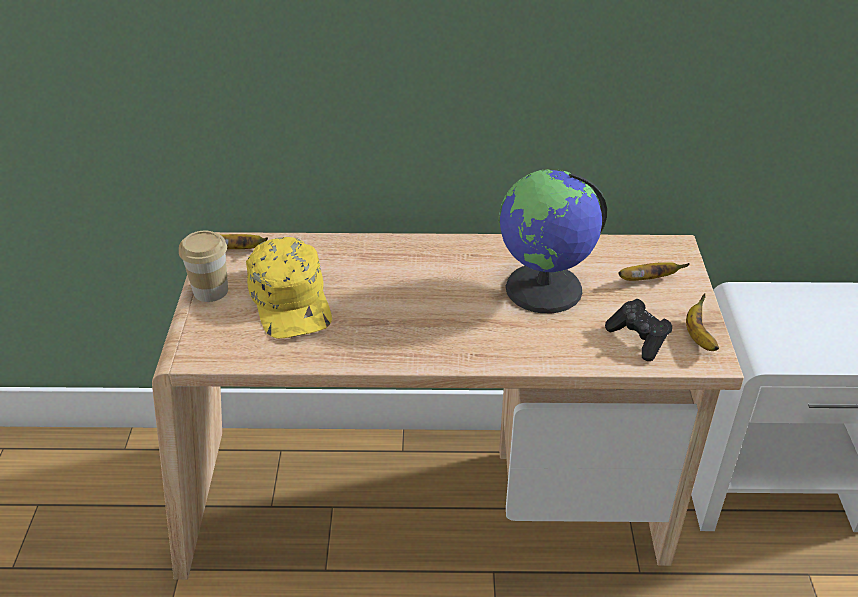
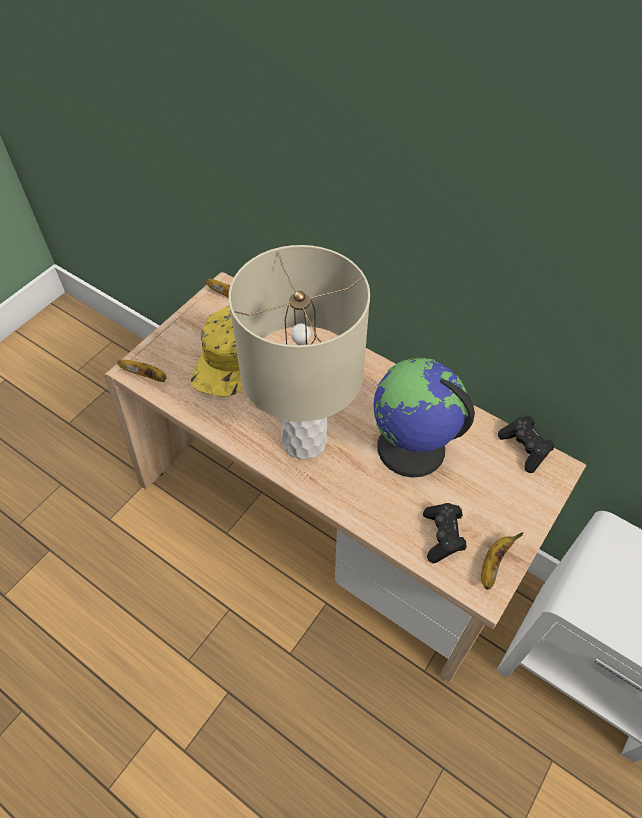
camera: 35 degrees right, 15 degrees up
(210, 291) = (186, 324): cup -> none
(440, 330) = (303, 441): none -> beige table lamp
(637, 245) = (524, 449): none -> black game controller
(648, 279) = (502, 486): banana -> banana (147, 376)

